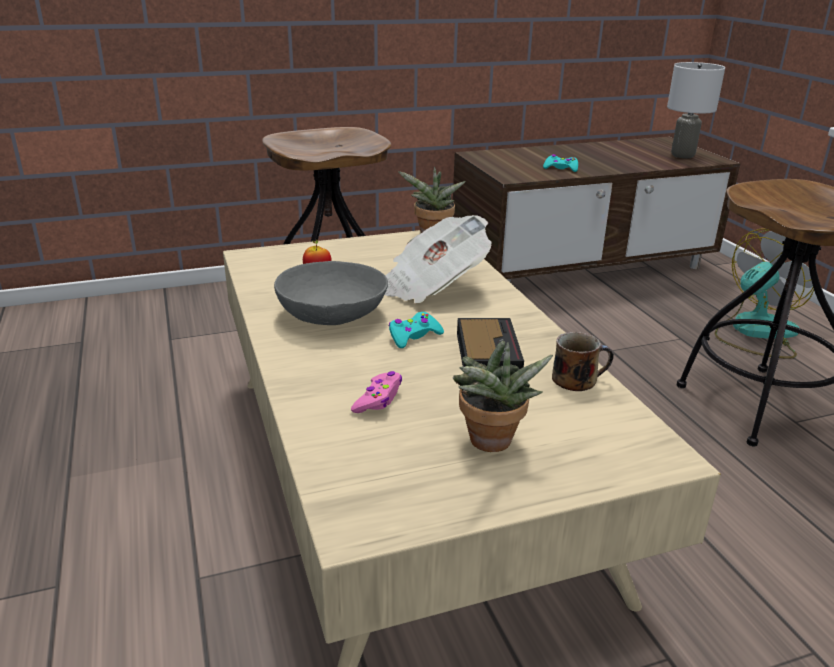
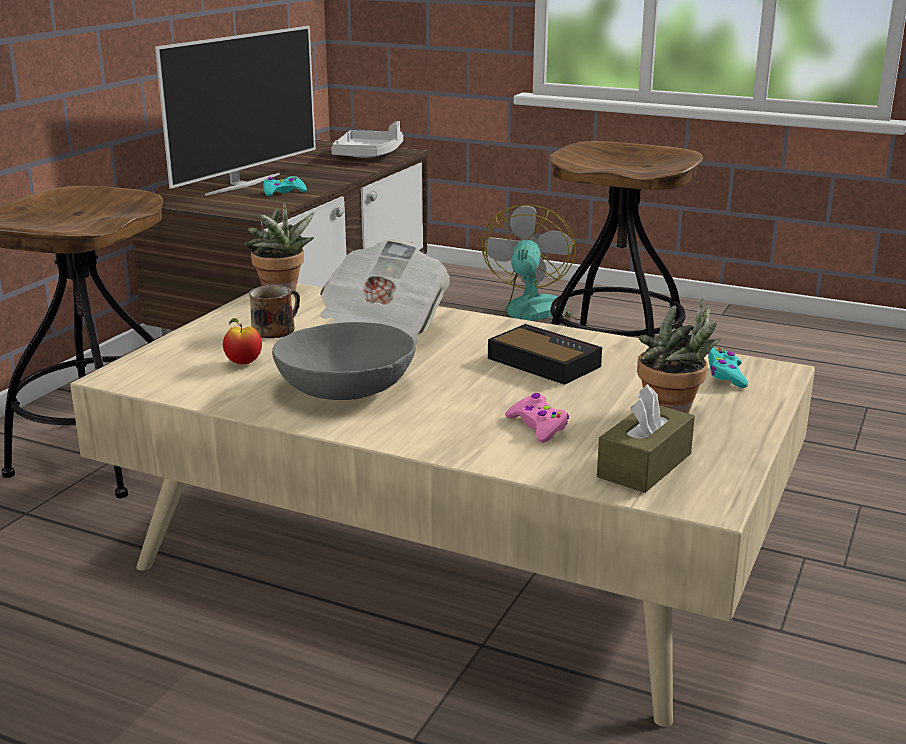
camera: 45 degrees left, 5 degrees down
(378, 470) = (644, 465): none -> brown tissue box
(413, 336) = (458, 374): turquoise game controller -> turquoise game controller (726, 375)
(546, 156) = (242, 184): none -> television
(577, 379) = (634, 351): mug -> mug (275, 329)
(682, 156) = (368, 155): white table lamp -> grey tray

